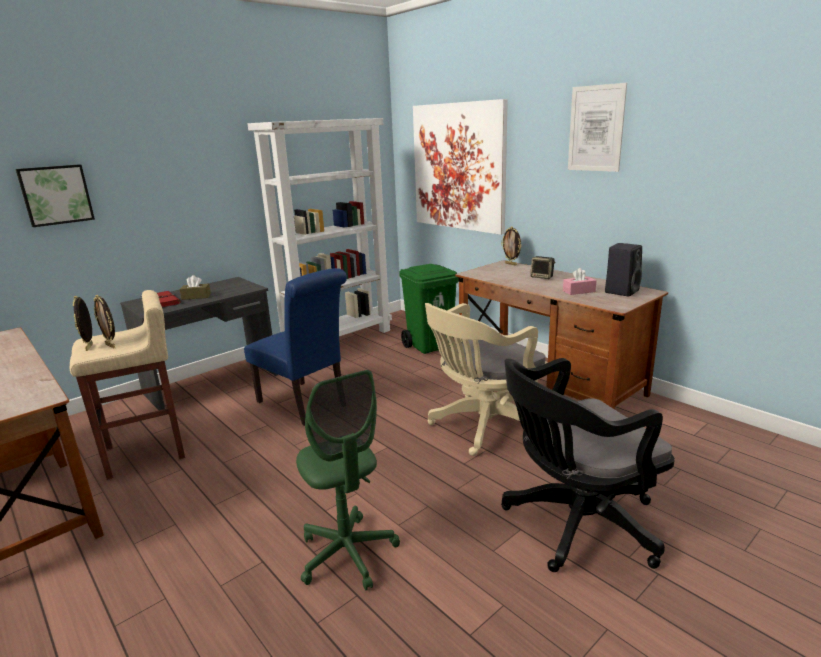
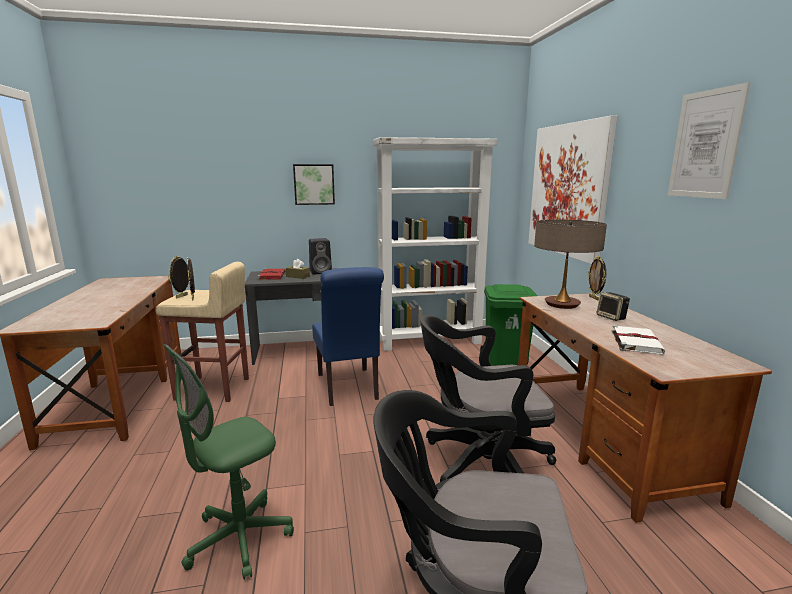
camera: 30 degrees right, 5 degrees down
(56, 195) = (218, 185): picture -> picture (314, 184)
(347, 554) = (239, 539): green office chair -> green office chair turned 45 degrees clockwise
(483, 426) = (480, 465): beige office chair -> black office chair
(495, 274) = (562, 304): none -> table lamp
(579, 291) = (635, 342): pink tissue box -> white book
(622, 291) = (697, 354): black speaker -> black speaker (321, 272)

